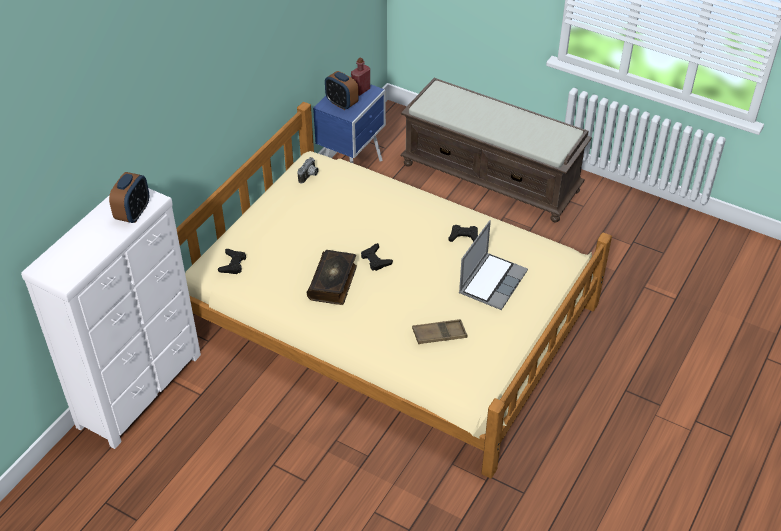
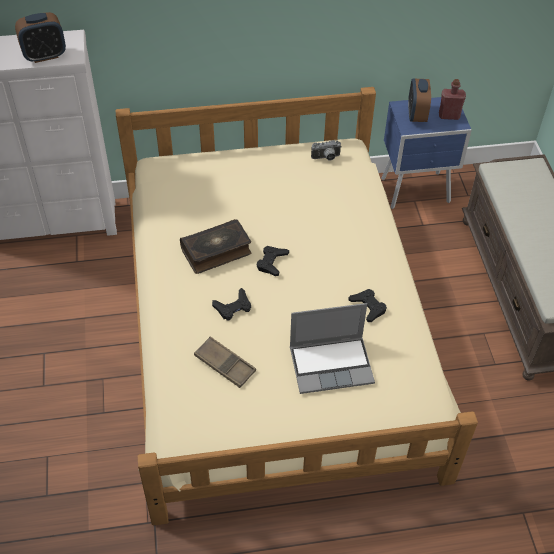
camera: 50 degrees right, 5 degrees up
(233, 264) = (175, 177): black game controller -> black game controller (233, 307)

